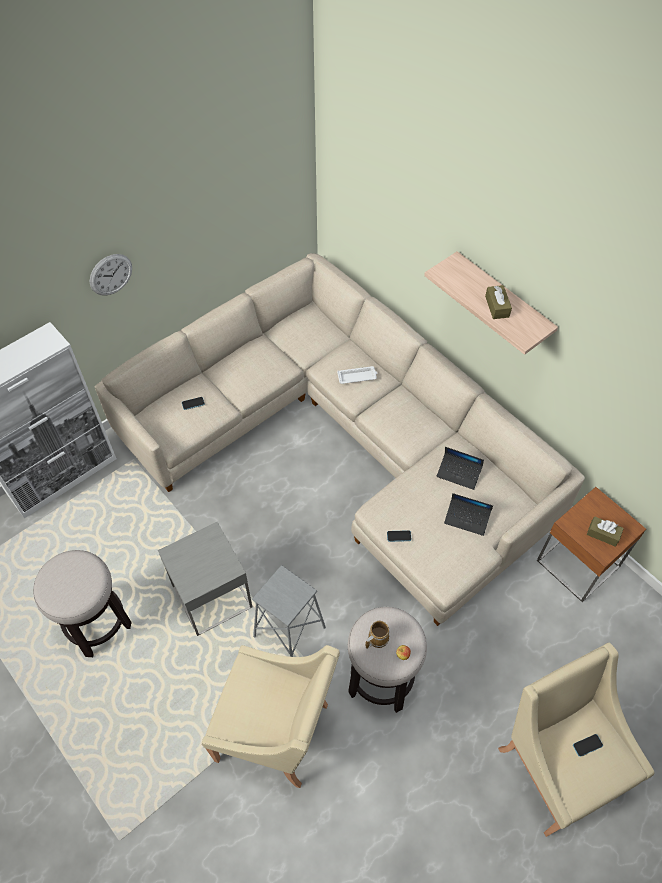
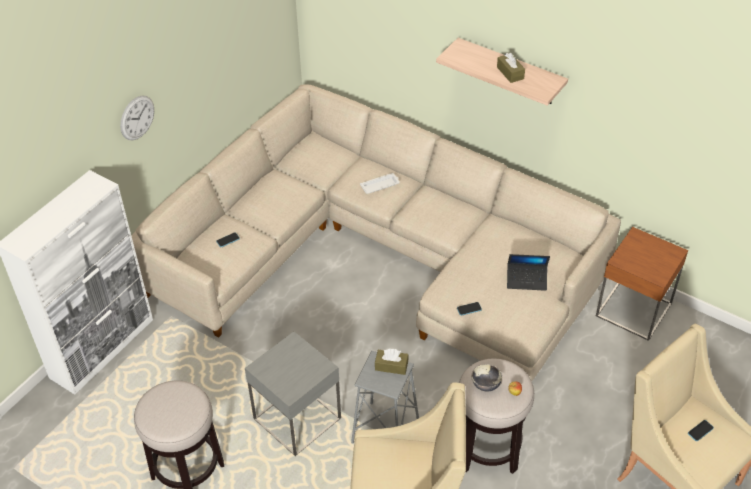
camera: 15 degrees left, 10 degrees down
(376, 638) = (485, 385): mug -> bowl
(459, 473) = (505, 245): laptop -> none
(603, 534) = (652, 262): brown tissue box -> brown tissue box (391, 366)

